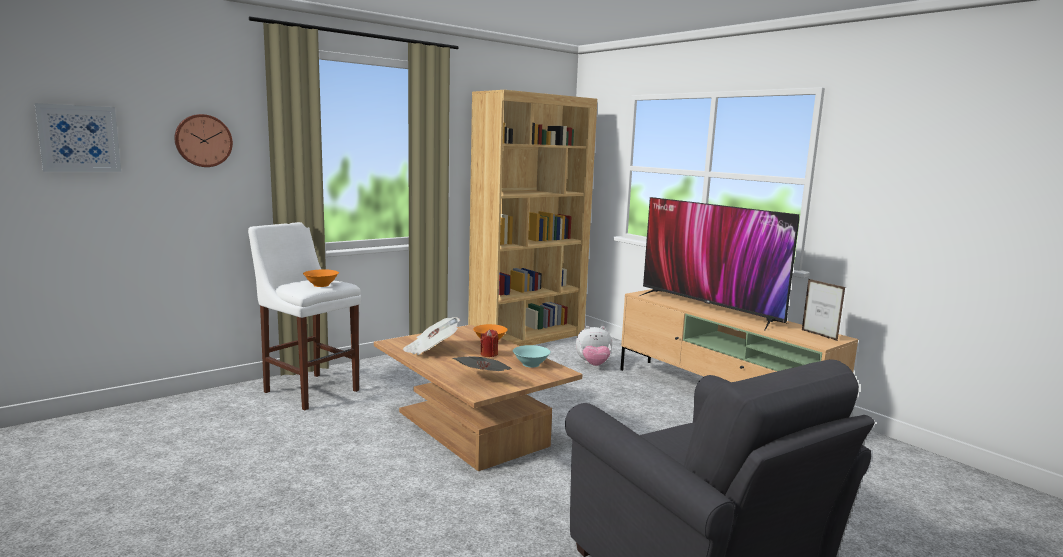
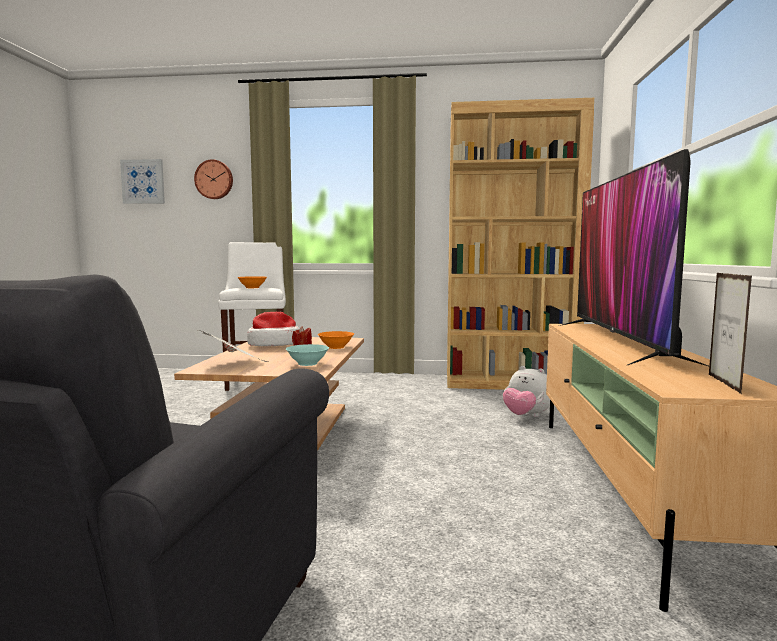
camera: 45 degrees right, 5 degrees down
(431, 350) = (274, 344): newspaper -> hat

